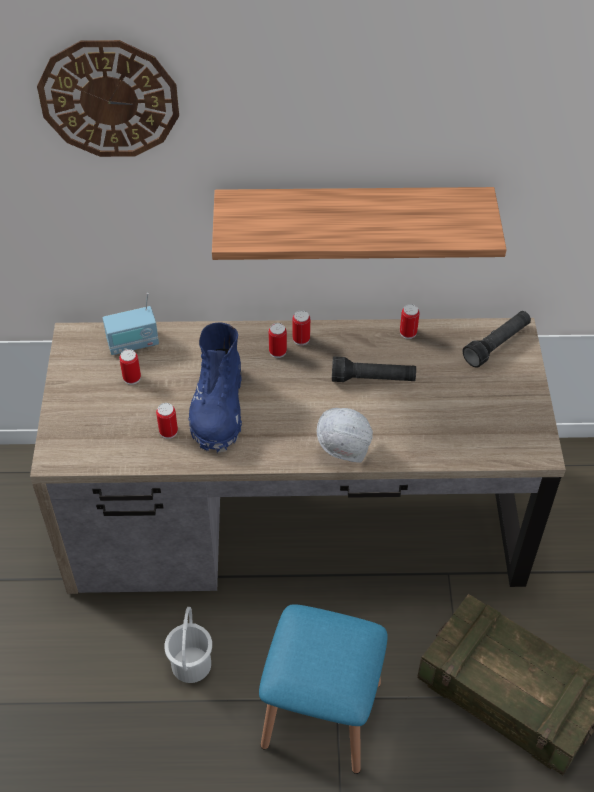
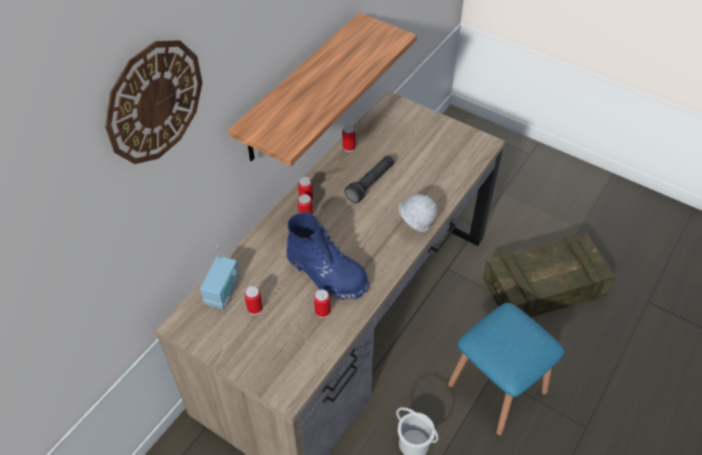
camera: 55 degrees left, 0 degrees up
(497, 344) = (393, 116): black flashlight -> none

